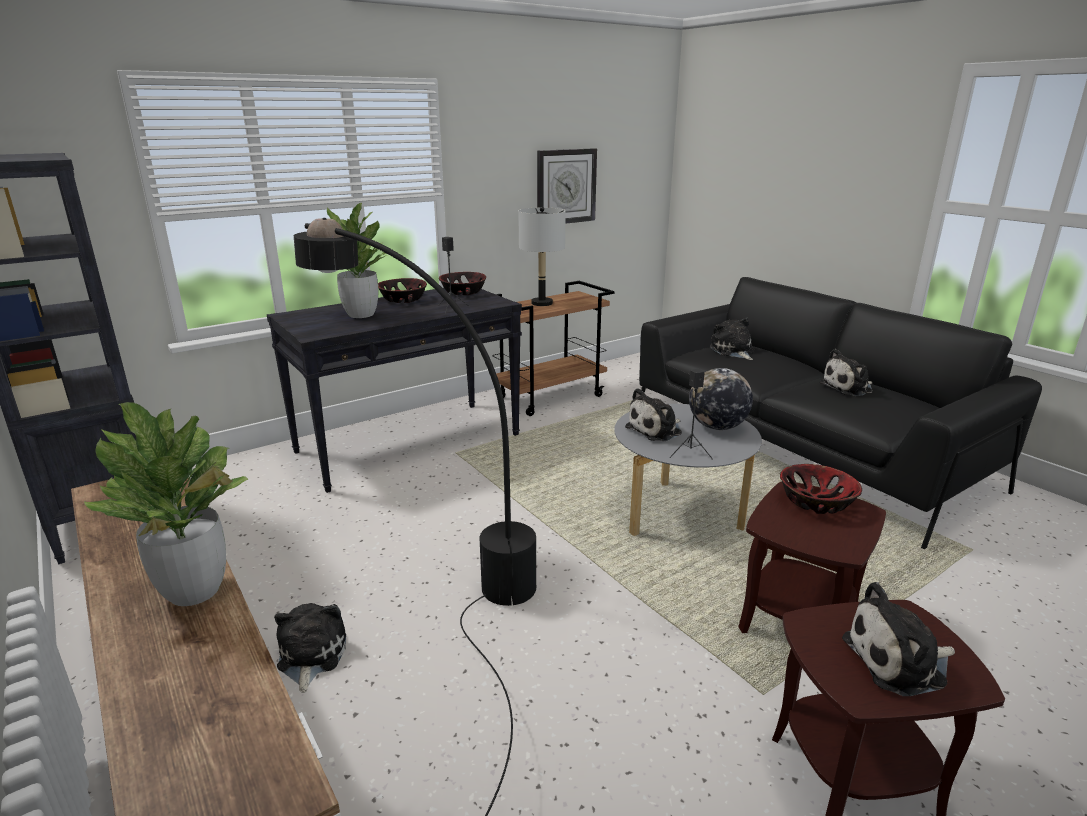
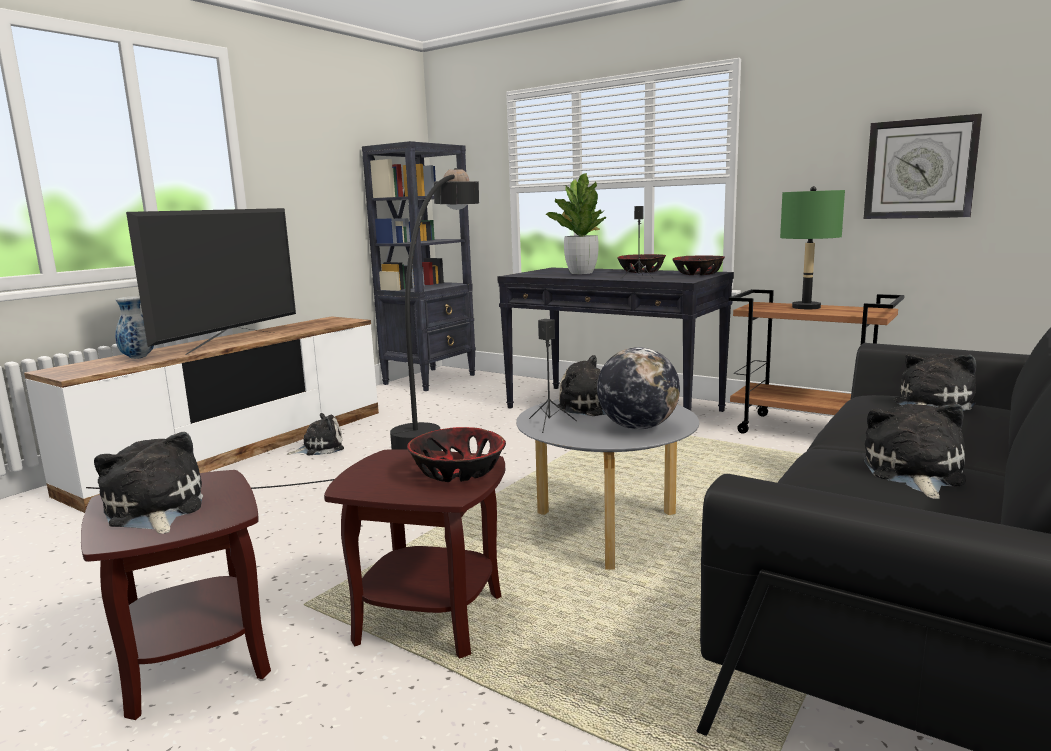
camera: 70 degrees right, 10 degrees down
(194, 707) = (137, 358): none -> vase
(195, 591) = (231, 343): potted plant -> television
(542, 303) = (806, 307): grey table lamp -> green table lamp
(849, 388) = (913, 473): plush toy -> plush toy turned 60 degrees clockwise

